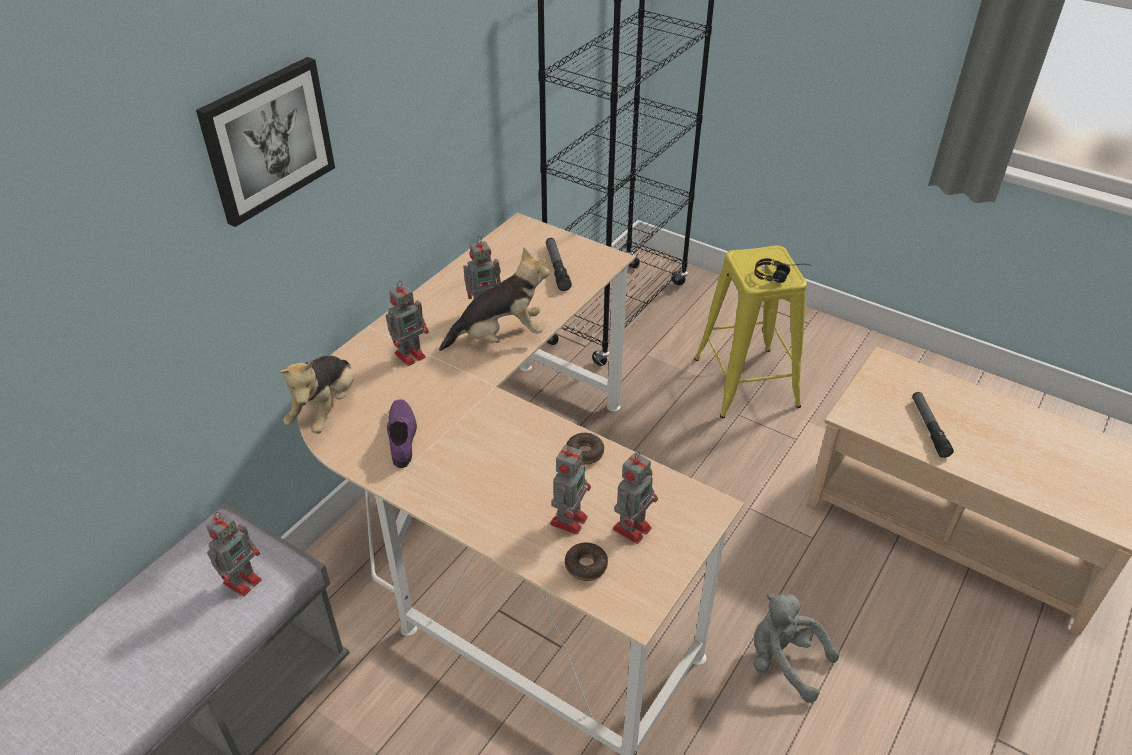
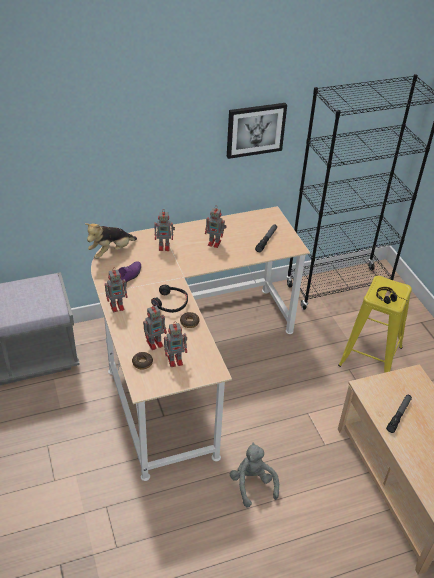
camera: 35 degrees right, 0 degrees up
(244, 580) = (39, 303): toy robot -> toy robot (118, 306)
(267, 140) = (123, 125): picture -> picture (255, 129)
(500, 337) = (208, 258): plush toy -> none
(521, 440) = (170, 303): none -> black headphones

